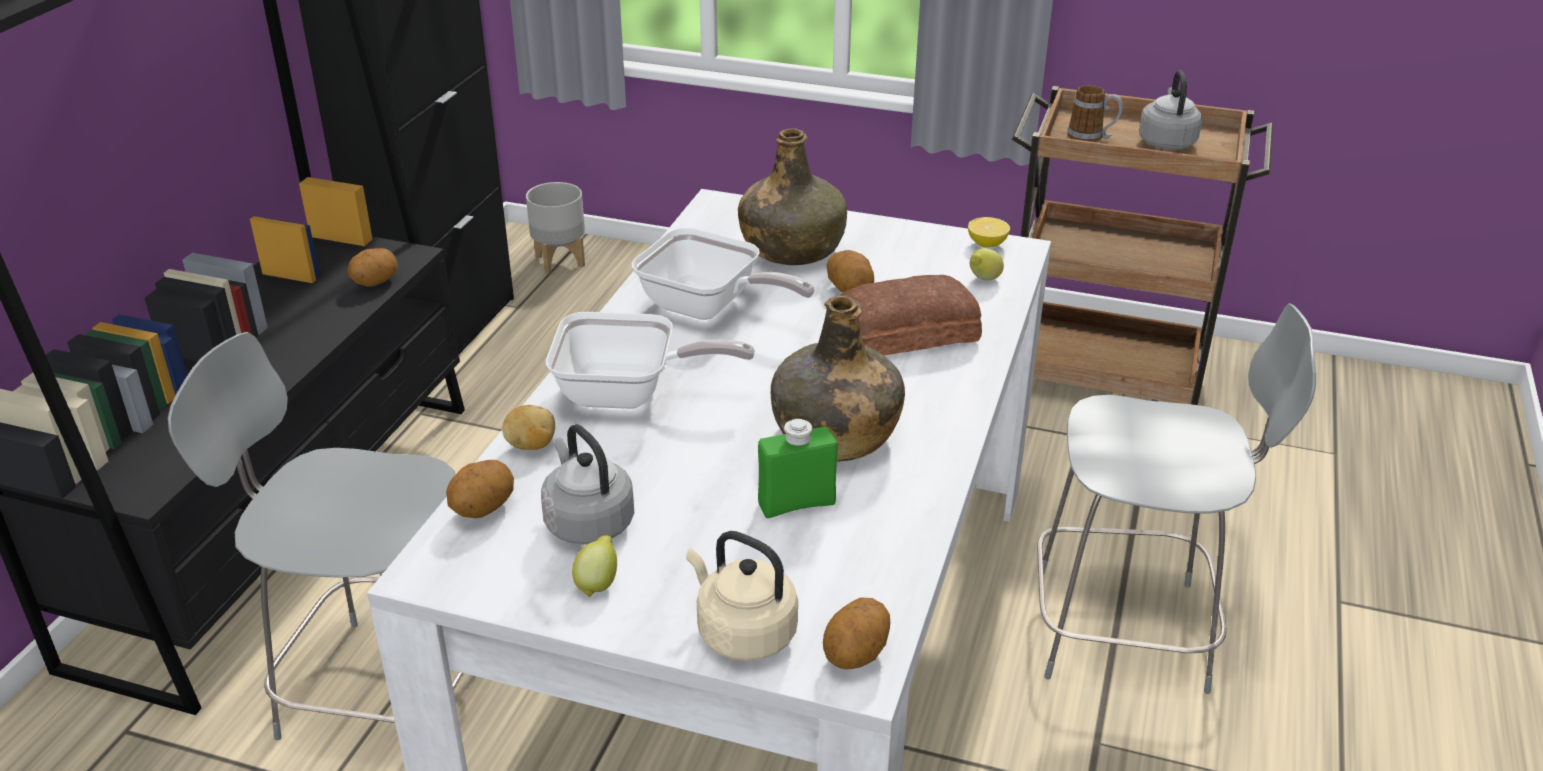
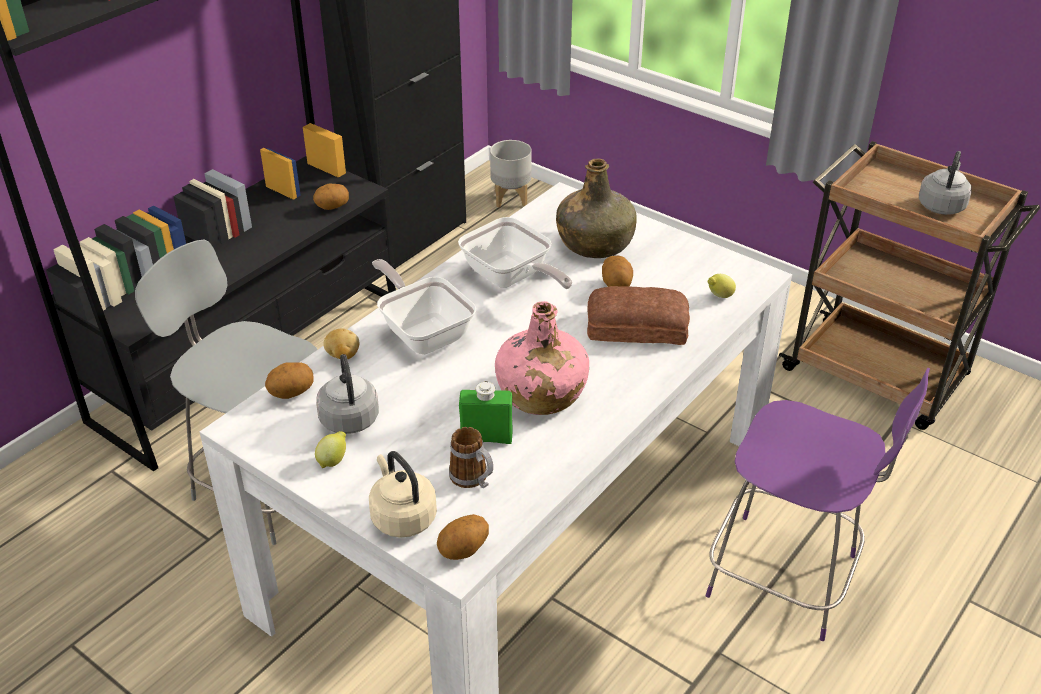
camera: 20 degrees right, 5 degrees up
(629, 394) = (423, 332): frying pan -> frying pan turned 150 degrees counterclockwise
(834, 435) = (540, 393): green bottle -> pink bottle
(987, 244) = (740, 267): lemon -> none
(1092, 138) = (881, 191): mug -> mug (473, 480)
(1129, 630) = (787, 578): grey chair -> purple chair

